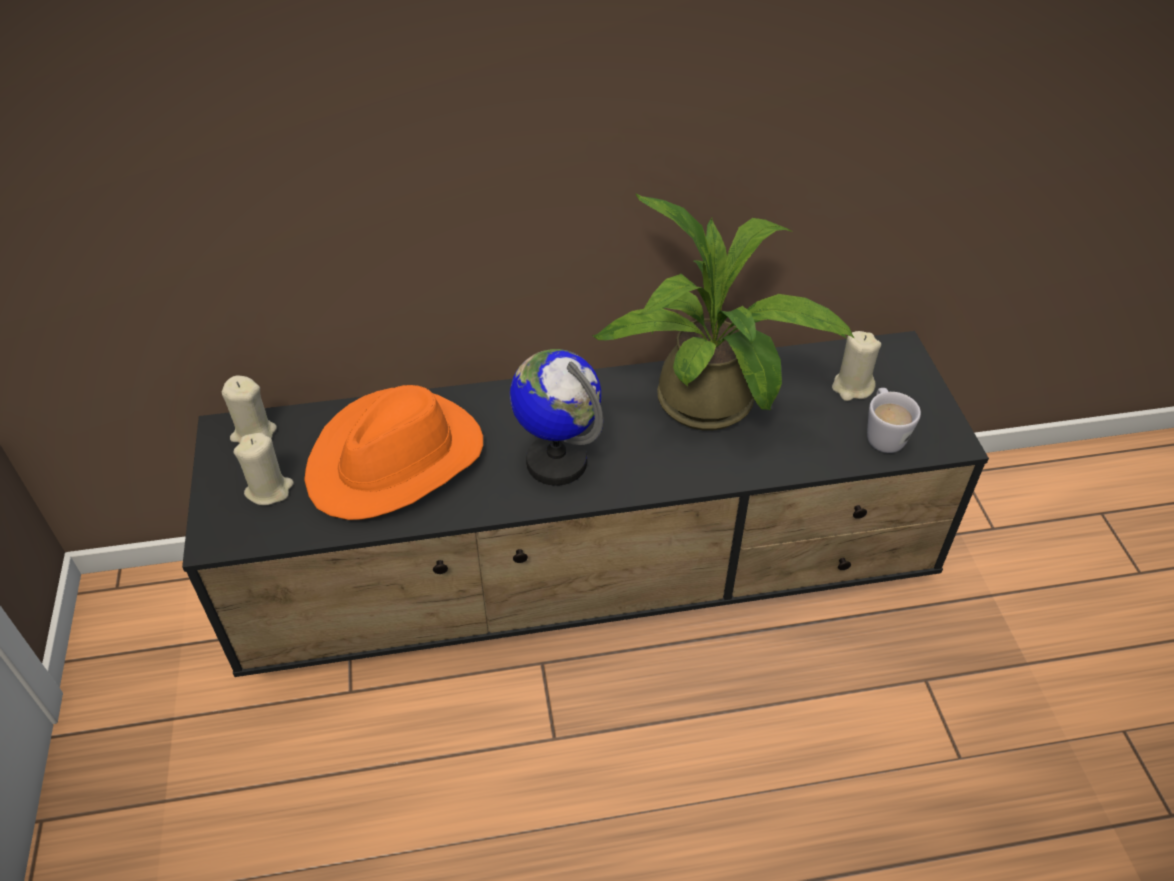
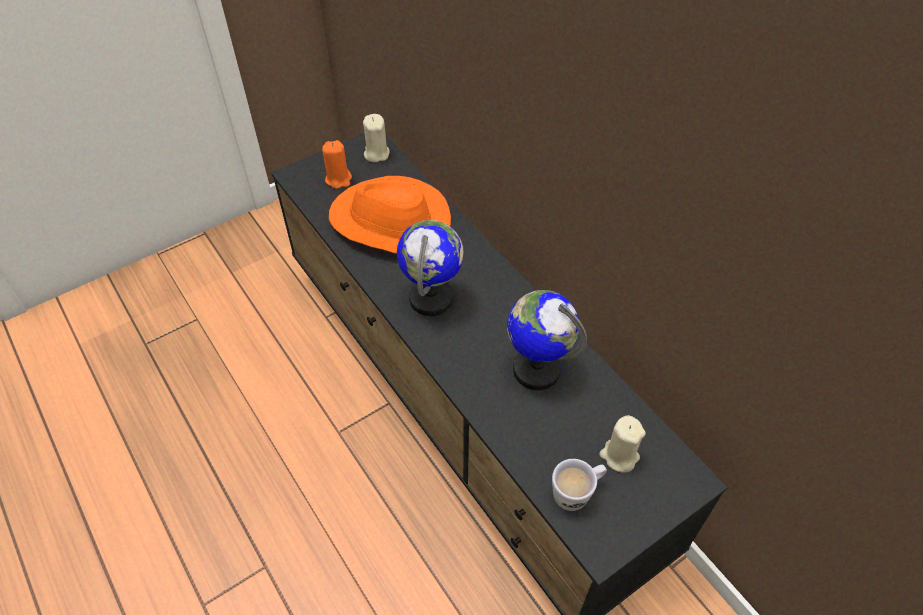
camera: 65 degrees right, 5 degrees up
(269, 490) = (338, 179): beige candle -> orange candle
(714, 408) = (536, 369): potted plant -> globe

